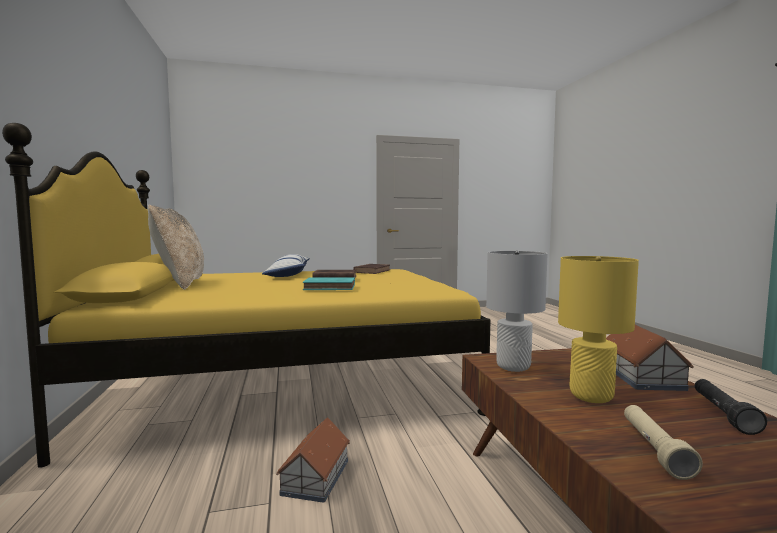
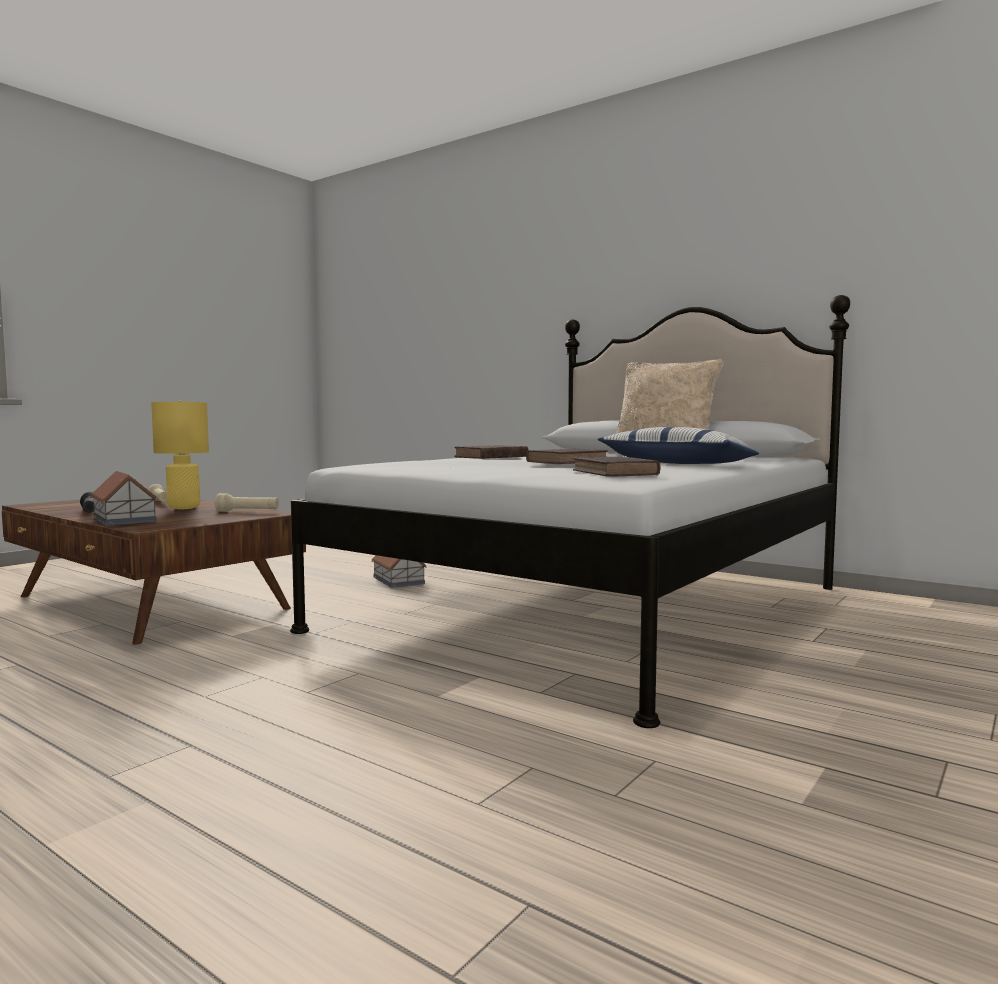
camera: 140 degrees right, 0 degrees up
(289, 381) = (594, 608): yellow bed -> white bed
(331, 287) = (490, 457): turquoise book -> brown book
(513, 368) = (248, 512): grey table lamp -> beige flashlight

